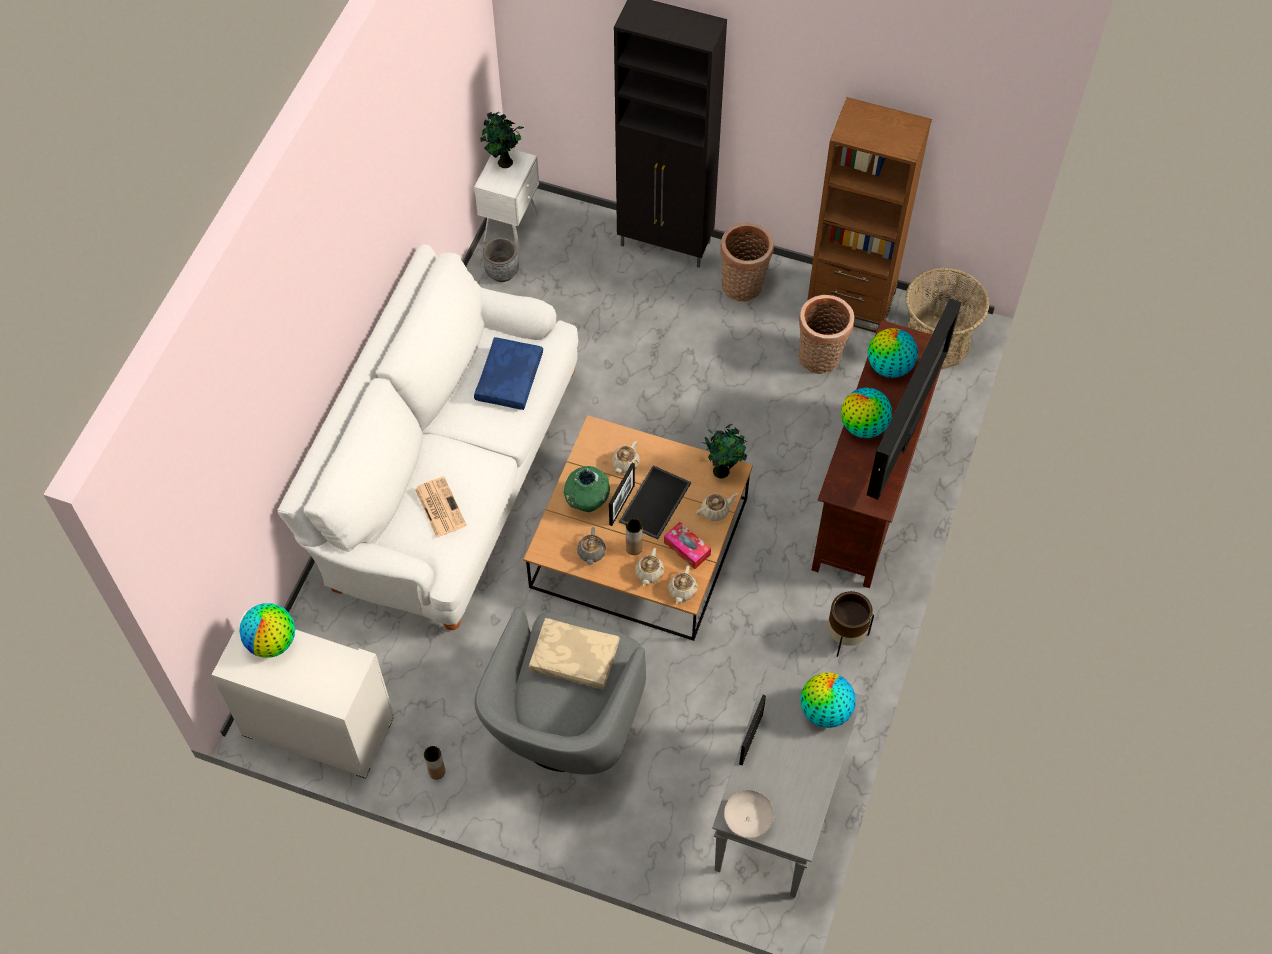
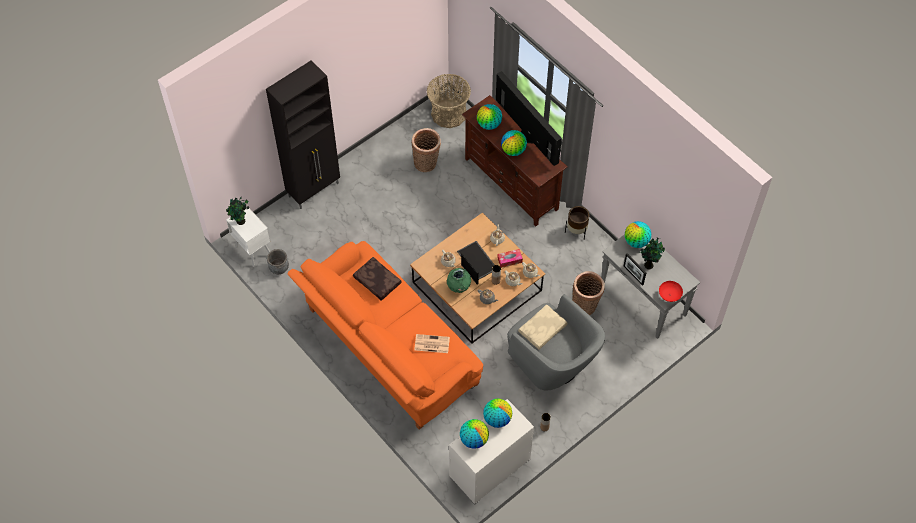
camera: 60 degrees left, 0 degrees up
(329, 657) = (497, 419): none -> globe
(448, 480) = (388, 350): white sofa -> orange sofa
(508, 378) = (376, 281): blue pillow -> brown pillow
(722, 470) = (477, 225): potted plant -> potted plant (649, 264)
(743, 288) = (364, 172): basket -> basket (585, 306)
(747, 821) = (670, 295): white bowl -> red bowl
(850, 303) = (403, 134): brown bookcase -> none

